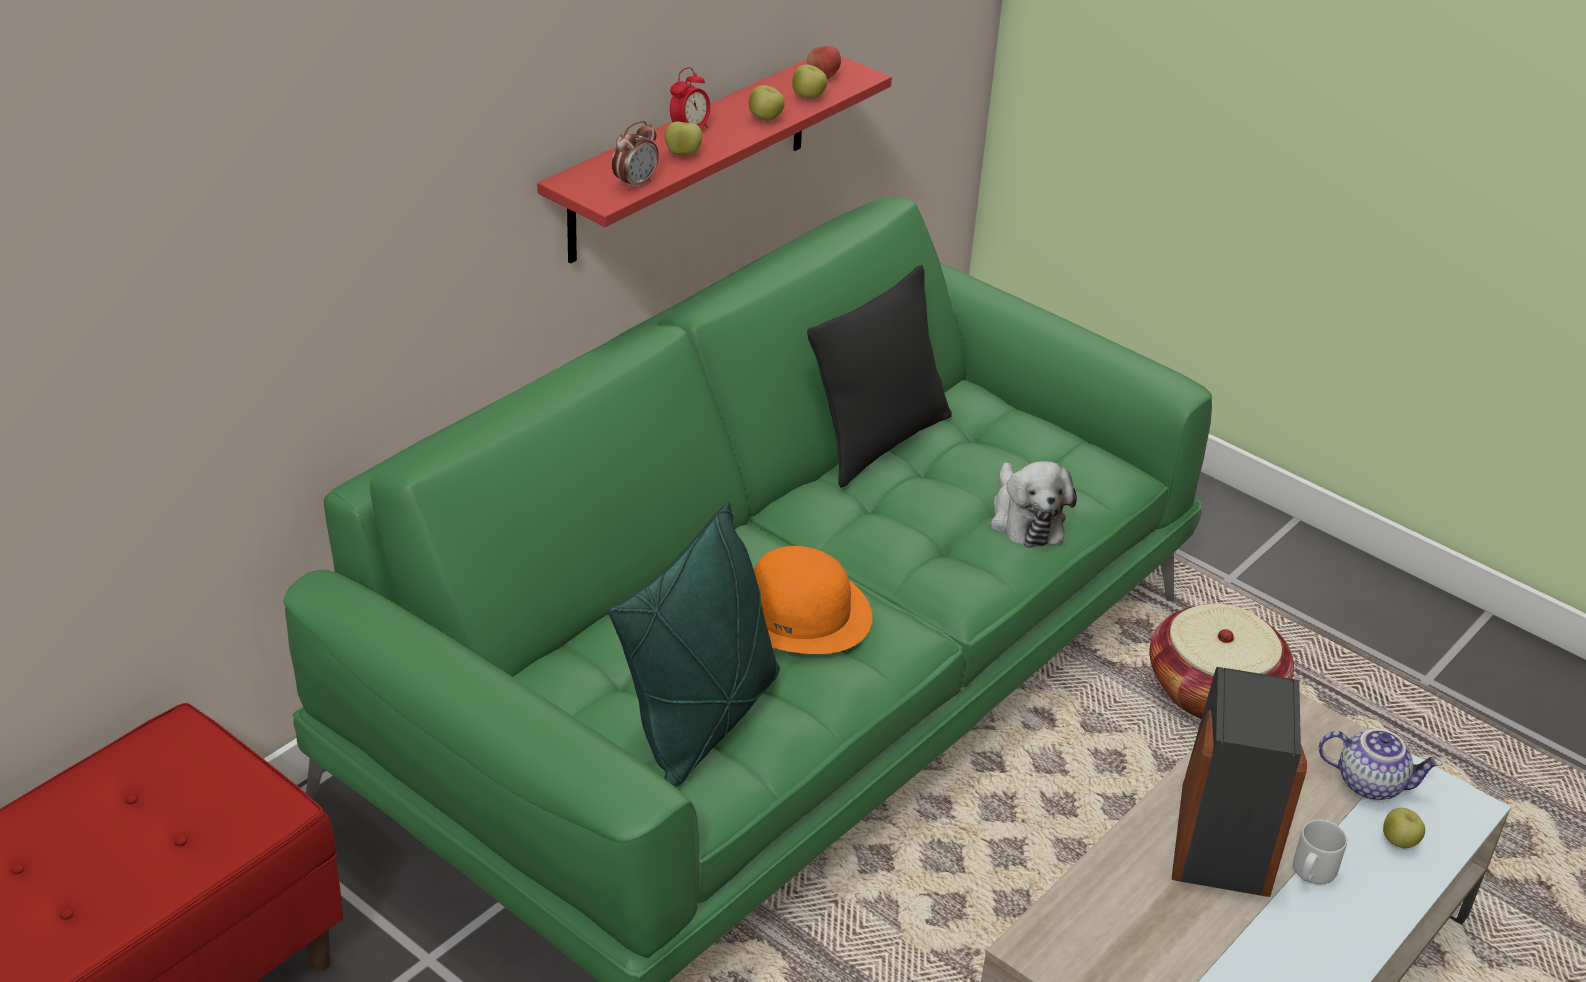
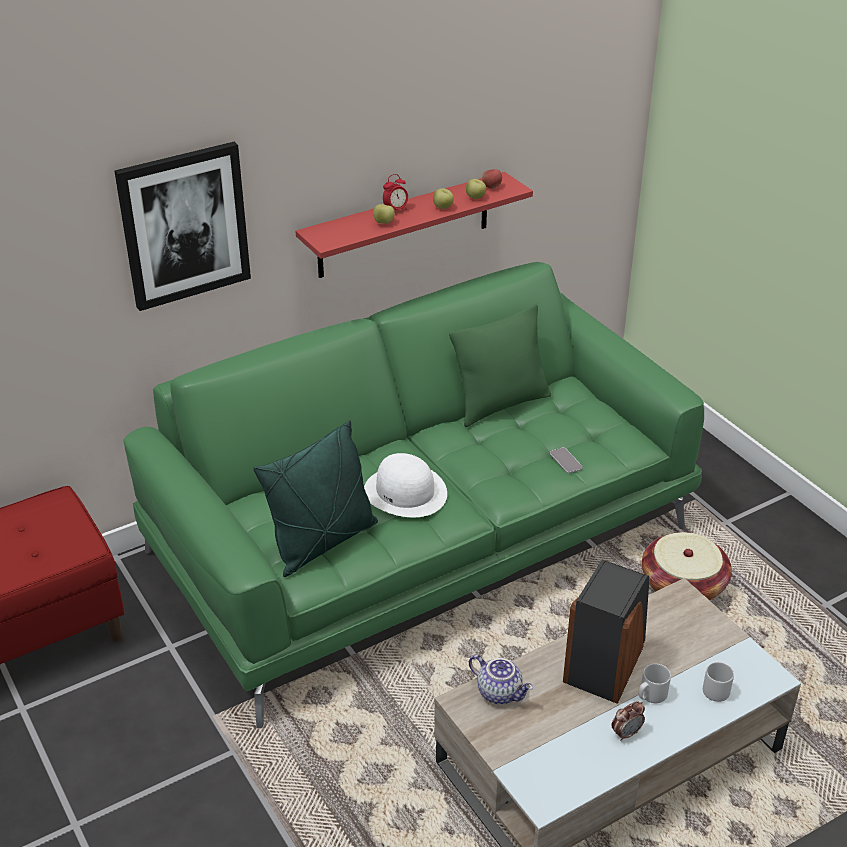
camera: 20 degrees right, 0 degrees up
(372, 192) = (184, 225): none -> picture
(635, 184) = (347, 236): alarm clock -> alarm clock (626, 733)
(799, 612) = (405, 492): orange hat -> white hat
(878, 441) = (500, 404): black pillow -> green pillow
(1025, 519) = (566, 461): plush toy -> phone
(1371, 783) = (716, 651): teapot -> teapot (500, 692)
(1399, 842) = (716, 689): apple -> grey mug

